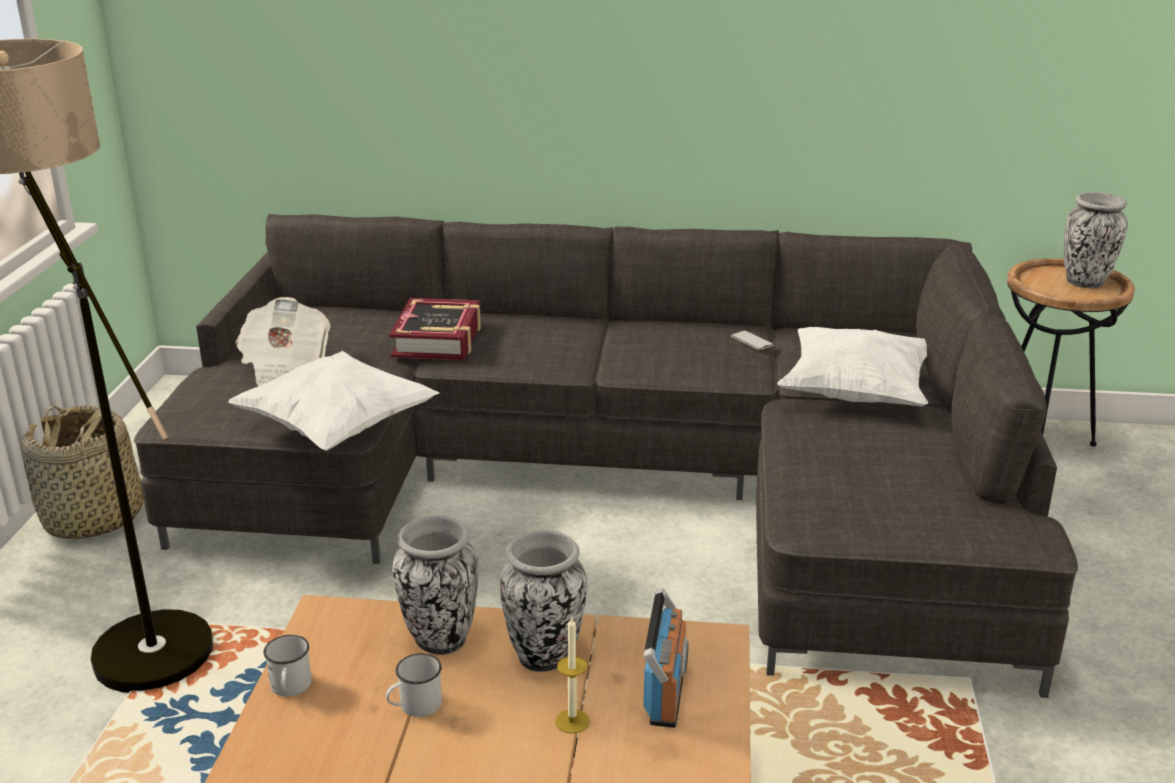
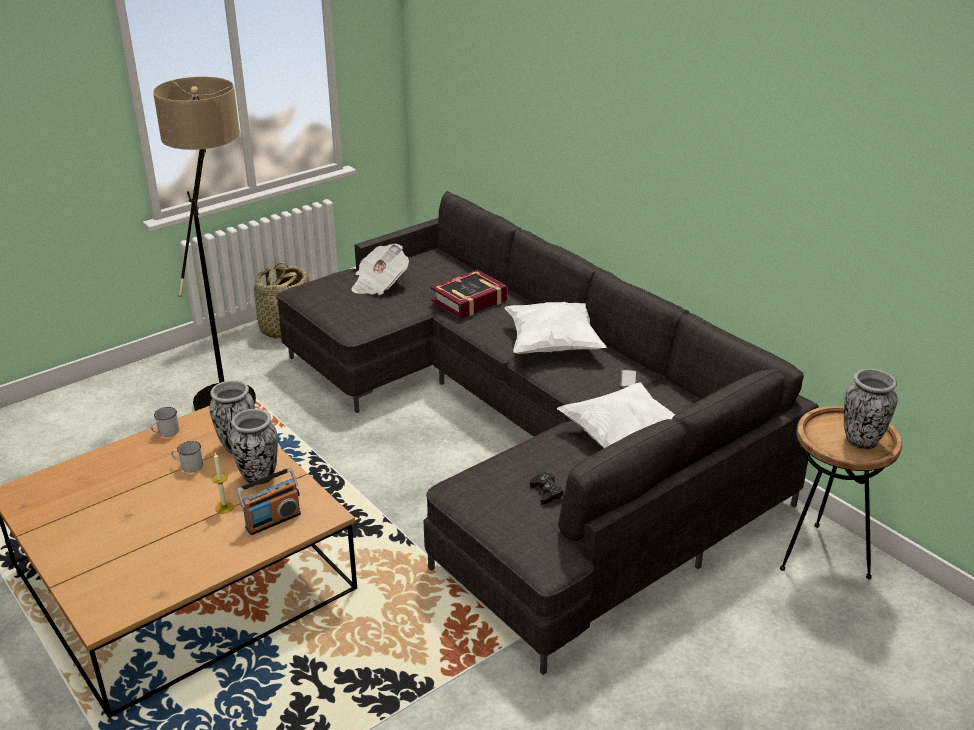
camera: 45 degrees right, 5 degrees up
(337, 428) = (350, 328): white pillow -> white pillow (553, 345)
(897, 474) = (546, 492): none -> black game controller

